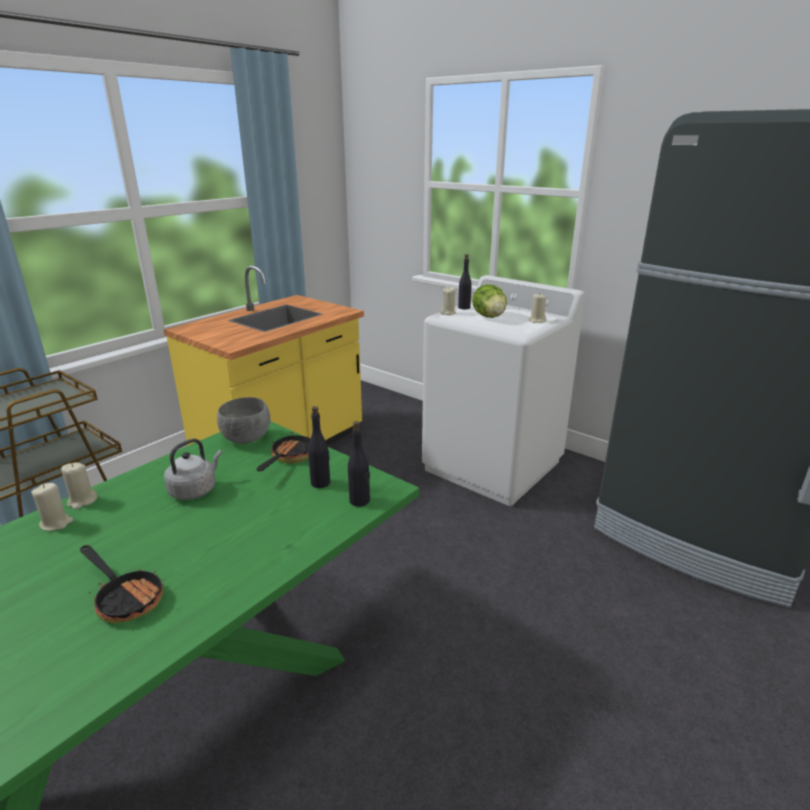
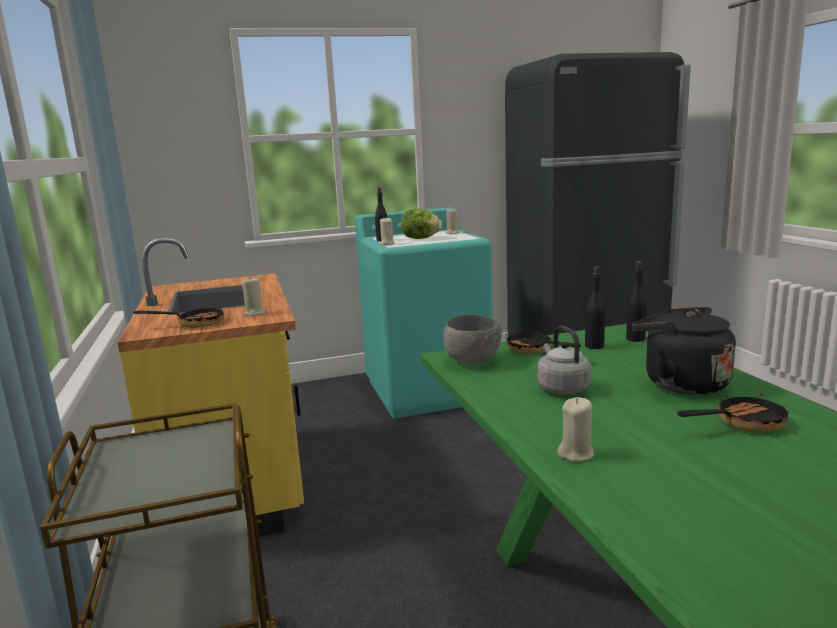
camera: 55 degrees left, 10 degrees down
(82, 501) = (533, 439): beige candle -> beige candle (255, 313)
(208, 332) = (194, 324): none -> frying pan
(227, 548) = (680, 383): none -> black kettle
(493, 466) = (428, 391): white washing machine -> turquoise washing machine

